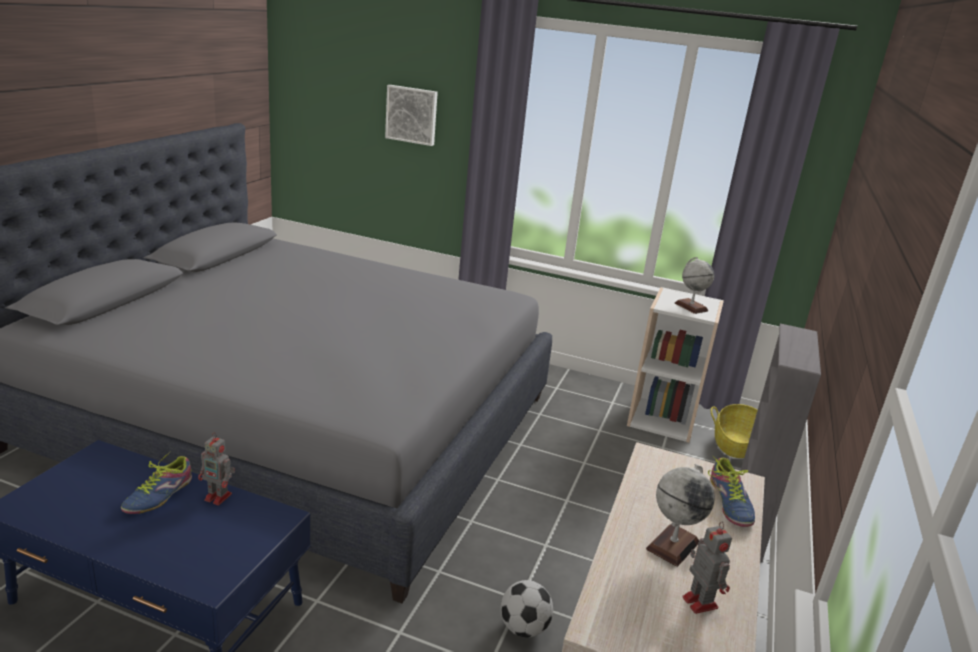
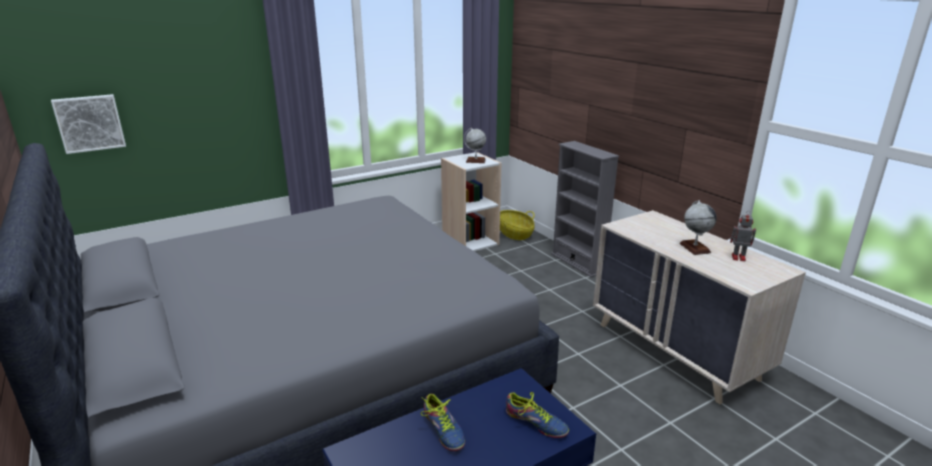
camera: 50 degrees left, 0 degrees up
(219, 497) = (472, 401): toy robot -> none
(412, 115) = (203, 87): picture -> picture (89, 123)
(524, 628) = (600, 361): football -> none
(730, 503) = (669, 224): shoe -> shoe (536, 422)

